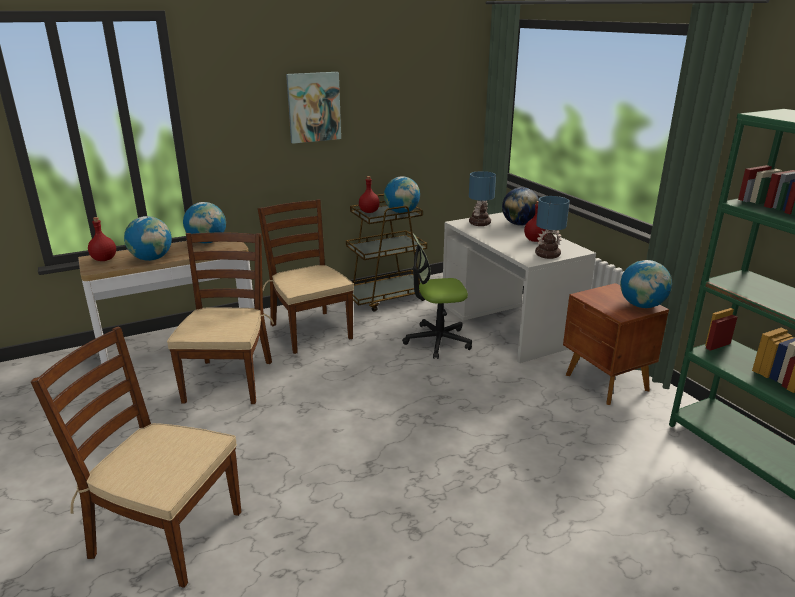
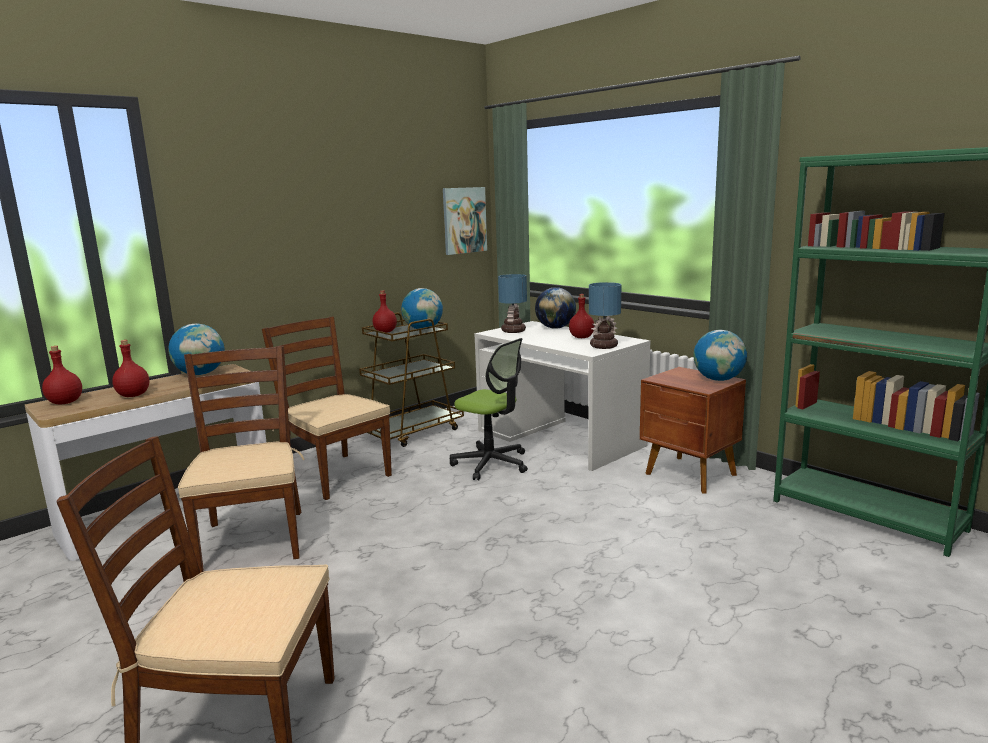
camera: 15 degrees left, 10 degrees down
(152, 259) = (134, 395): globe -> red bottle
(313, 107) = (314, 214): picture -> picture (464, 220)
(437, 341) = (491, 464): office chair -> office chair turned 120 degrees counterclockwise

